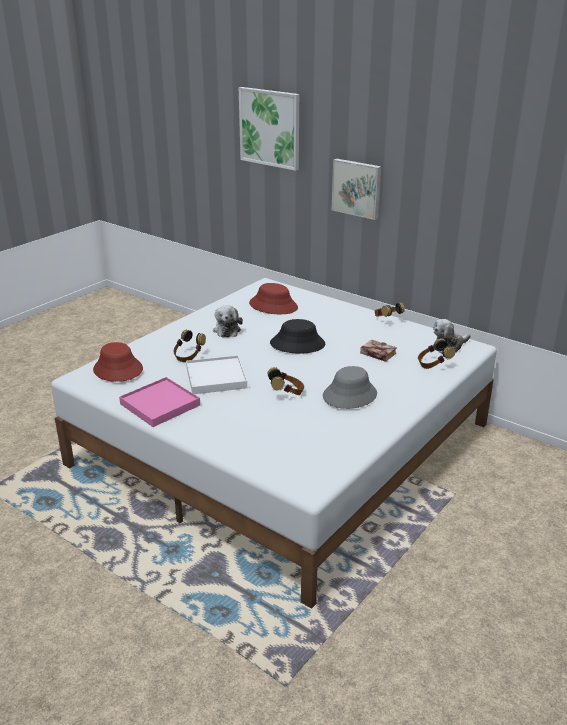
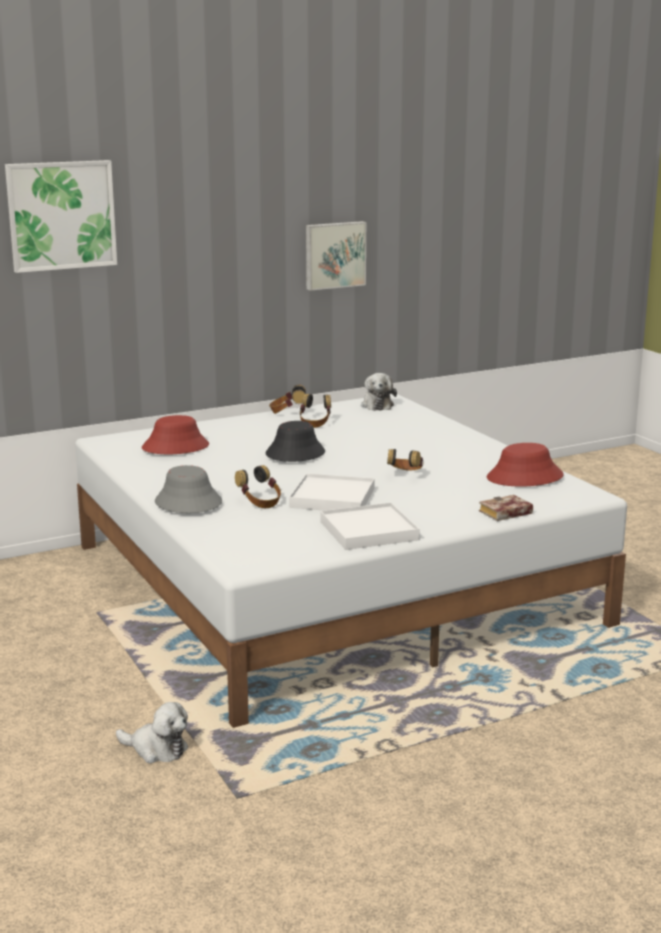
camera: 65 degrees left, 10 degrees down
(117, 370) = (248, 541): red hat -> red hat (525, 477)
(159, 404) = (368, 531): pink tray -> white tray
(227, 330) = (211, 476): plush toy -> plush toy (156, 749)
(349, 395) = (435, 454): grey hat -> grey hat (188, 502)
(357, 188) = (206, 266): picture -> picture (334, 255)
(376, 354) = (359, 430): book -> book (504, 513)
(433, 365) = (408, 417): headphones -> headphones (315, 423)

